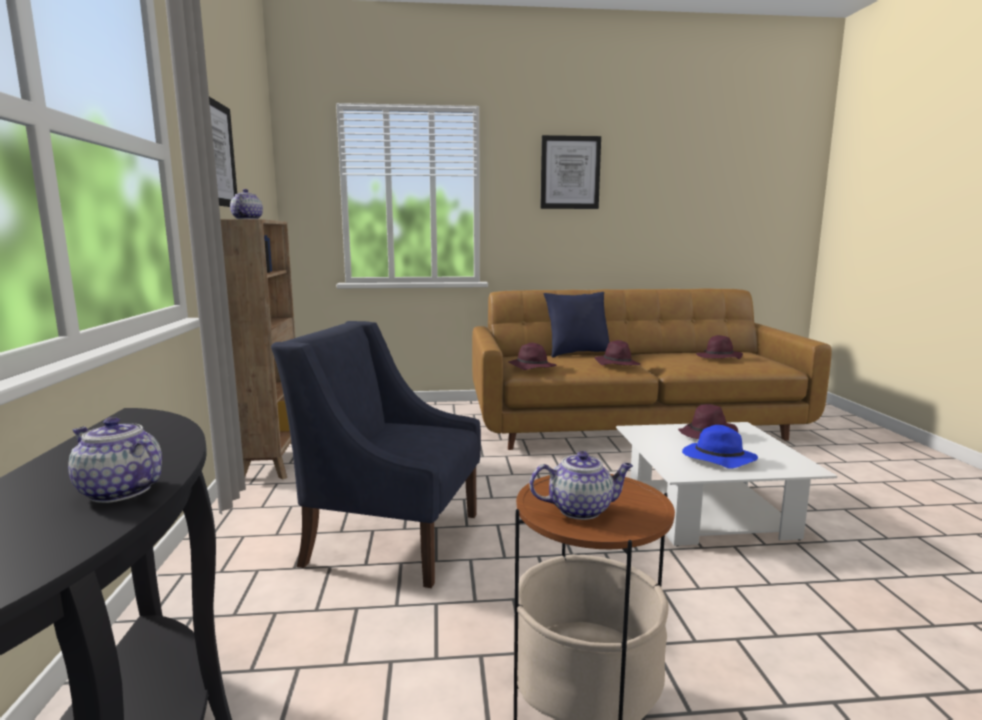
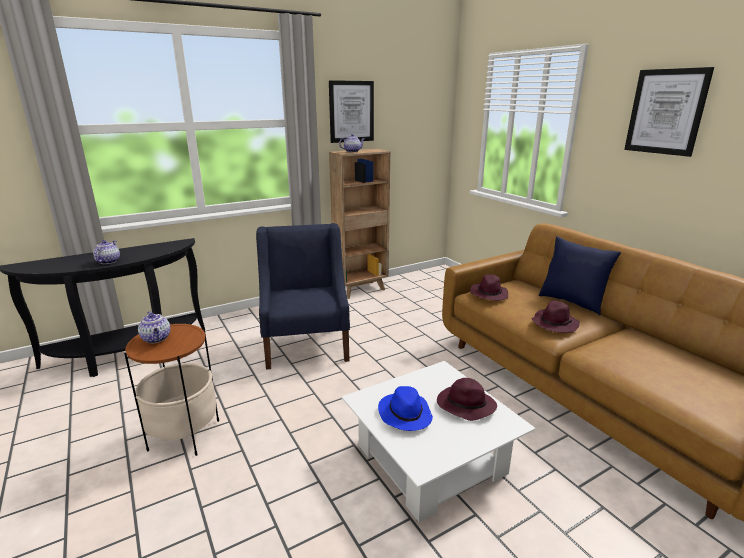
camera: 65 degrees right, 10 degrees up
(718, 358) = (684, 374): purple hat -> none

